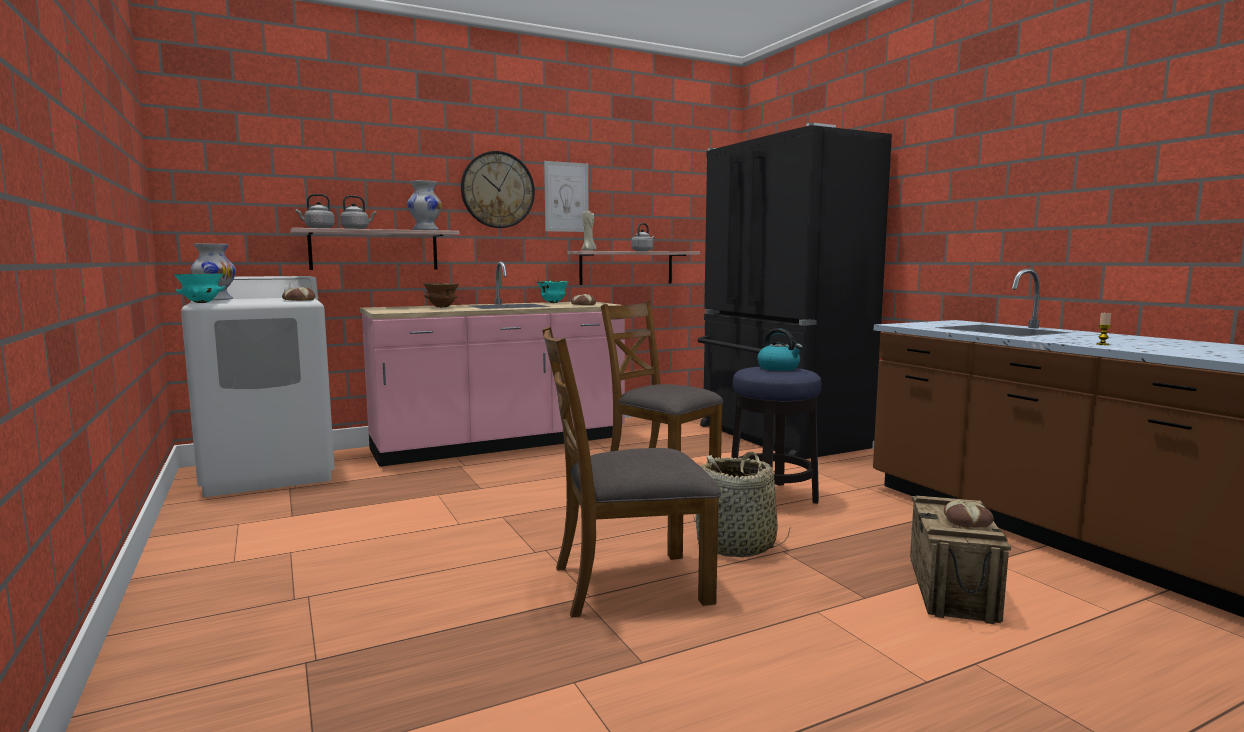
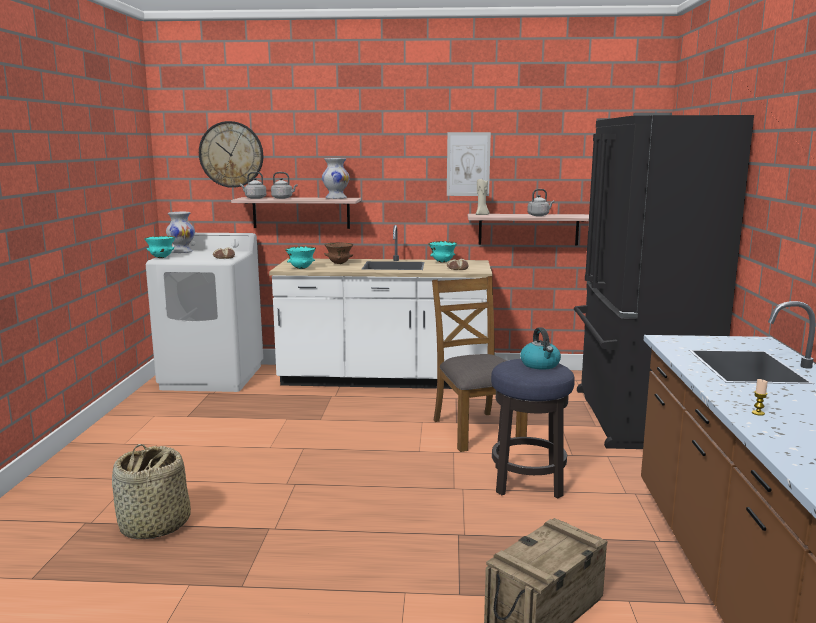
camera: 30 degrees right, 5 degrees up
(408, 311) = (301, 268): none -> turquoise bowl
(497, 190) = (403, 160): wall clock -> wall clock (231, 154)
(500, 444) = (384, 380): pink counter -> white counter
(628, 583) = (310, 527): brown chair -> none
(736, 545) = (429, 518): basket -> basket (154, 526)
(967, 521) = (550, 556): bread -> none

